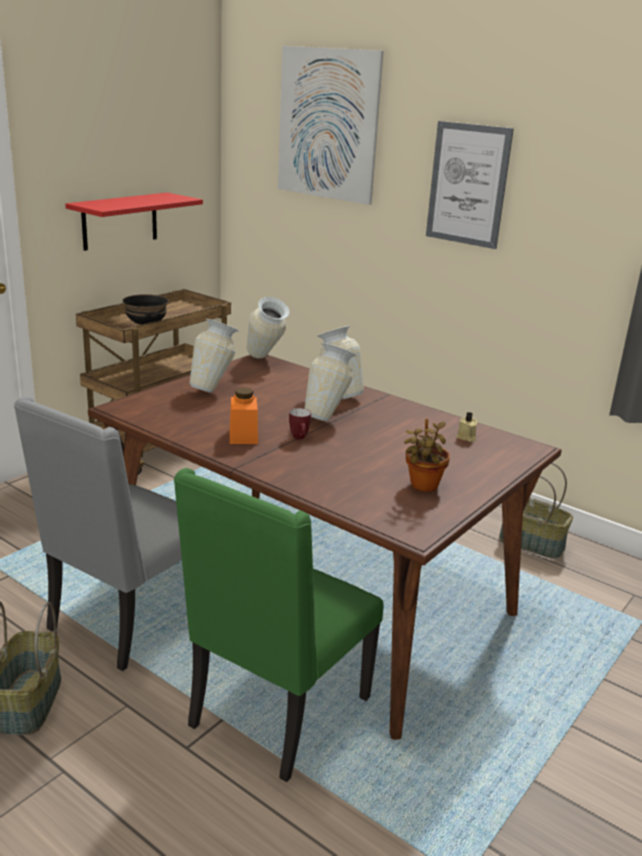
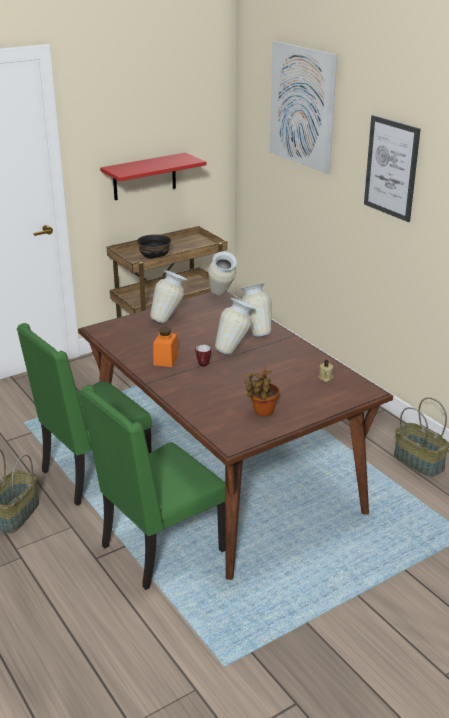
camera: 20 degrees right, 5 degrees up
(127, 620) = (93, 473): grey chair -> green chair

